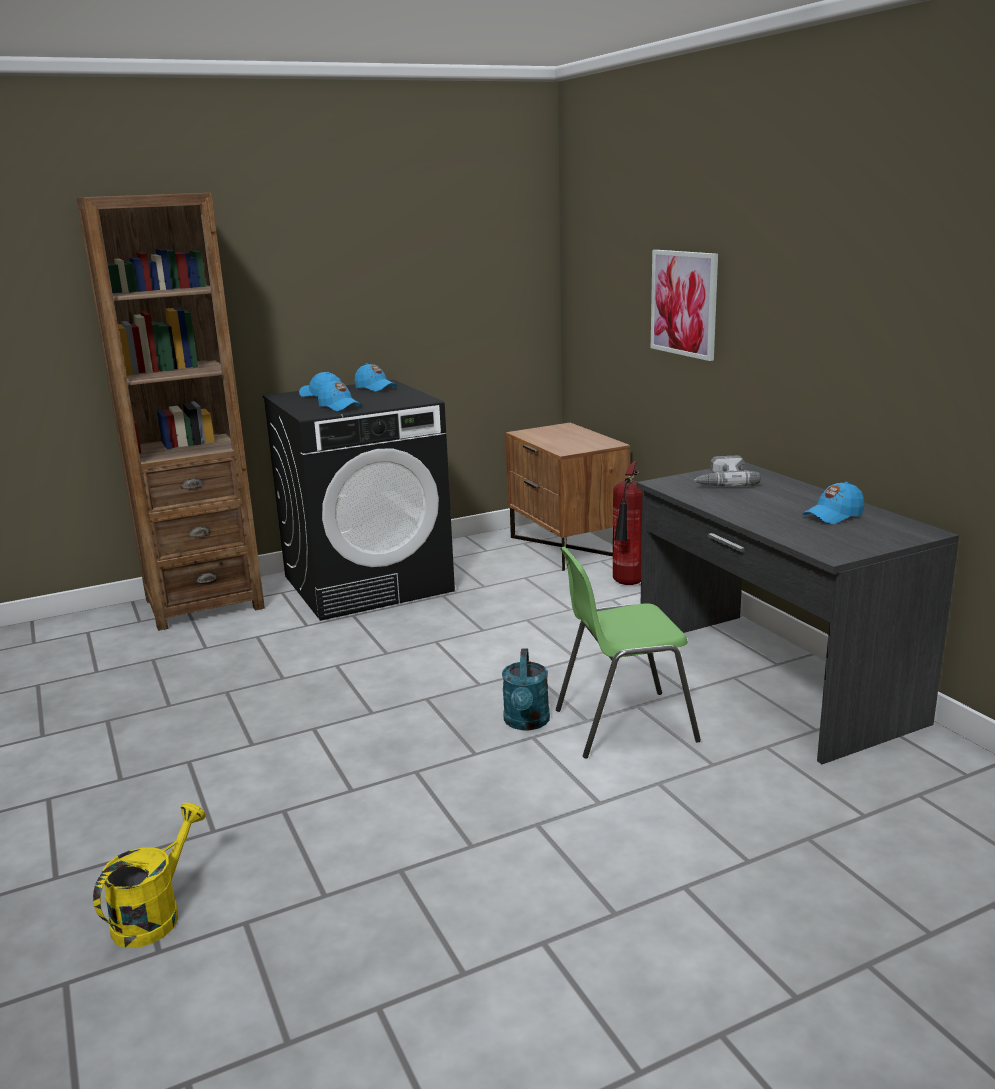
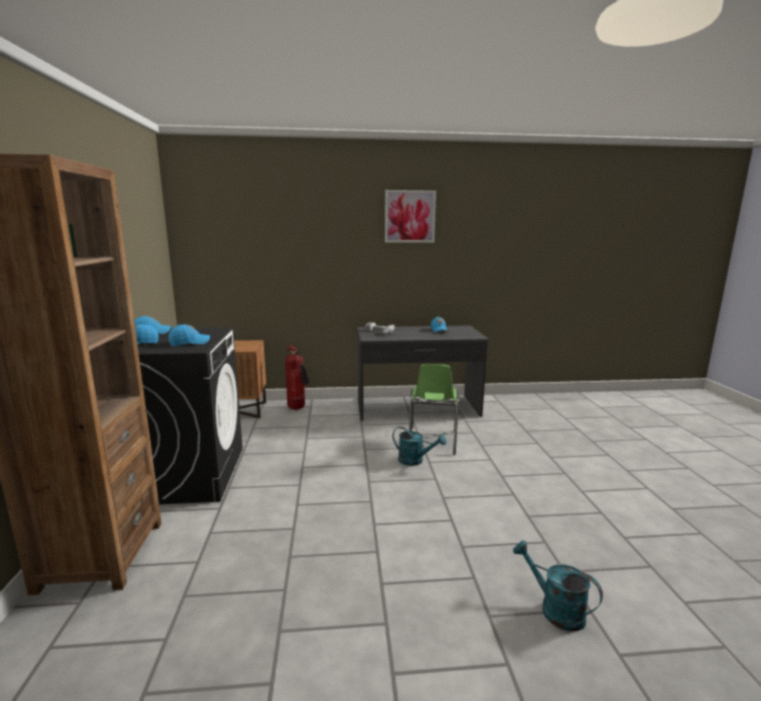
camera: 70 degrees left, 5 degrees down
(155, 914) = (554, 609): yellow watering can -> turquoise watering can
(684, 303) = (302, 259): picture -> picture (410, 216)

